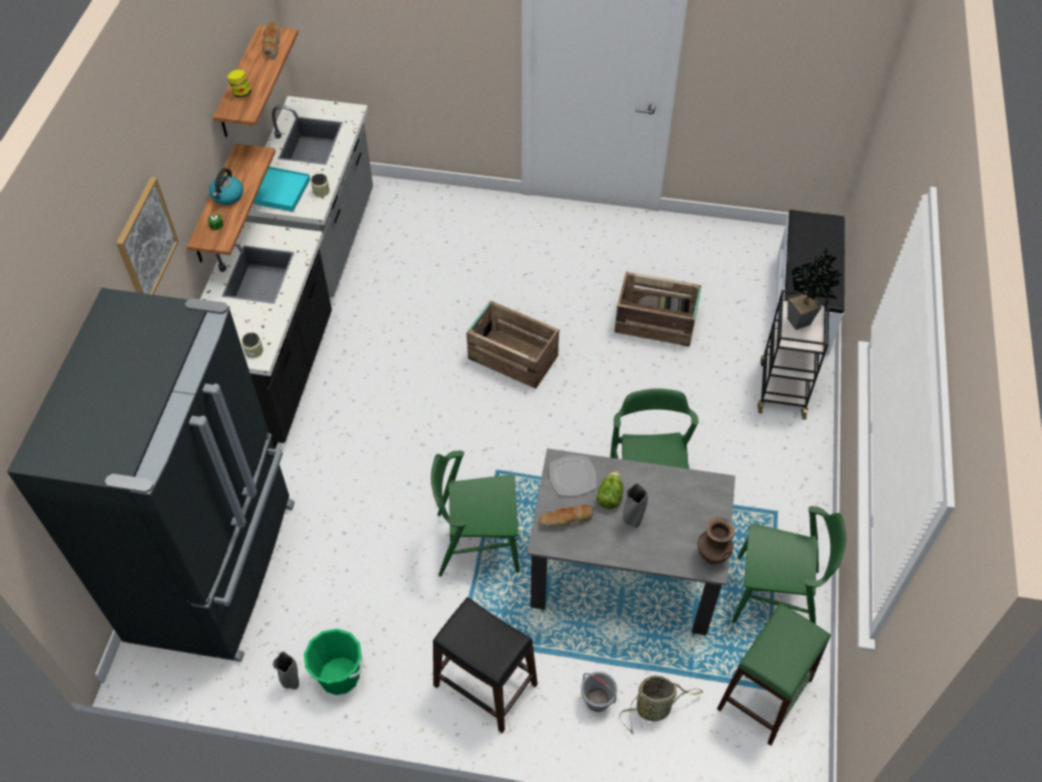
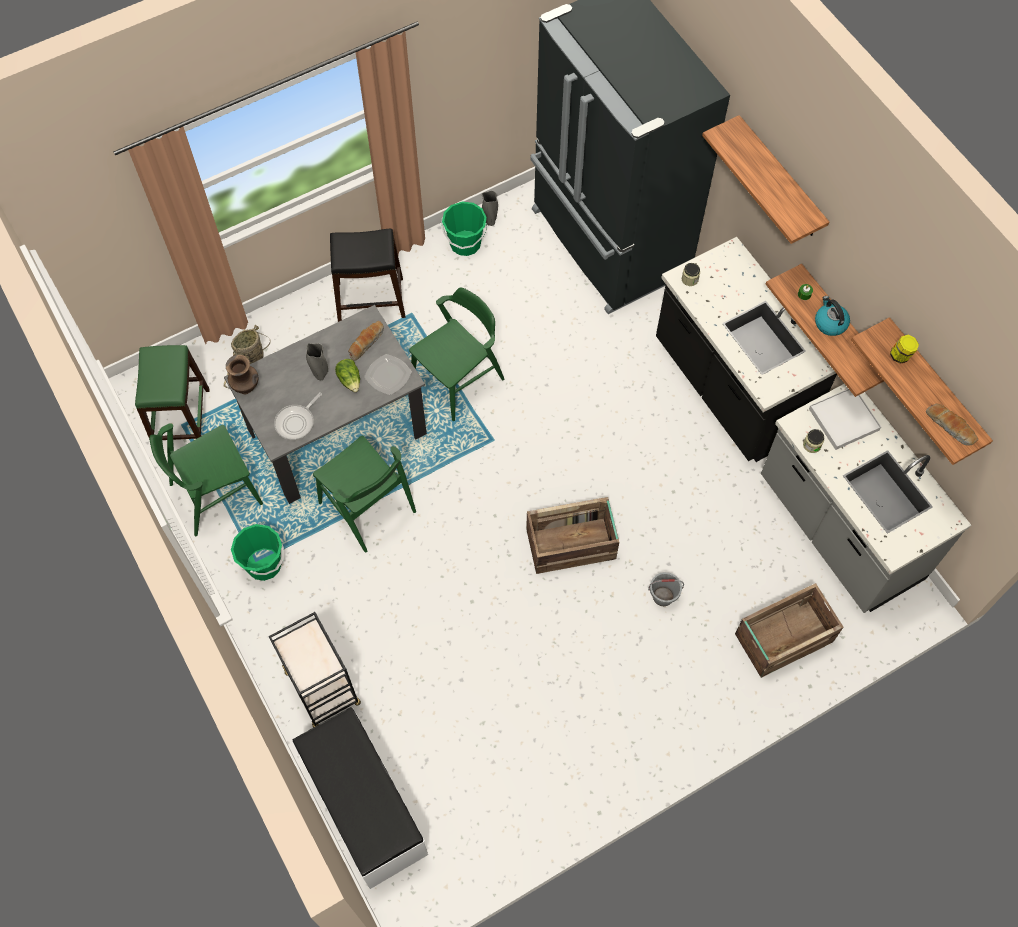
camera: 140 degrees right, 10 degrees up
(146, 242) = (779, 179): picture -> shelf
(280, 191) = (843, 419): turquoise tray -> white tray
(597, 700) = (291, 341): grey bucket -> grey bucket (663, 596)
(656, 323) = (481, 675): crate -> crate (782, 638)
(687, 491) = (297, 422): none -> frying pan
(770, 505) = (264, 564): none -> green bucket
(803, 321) = (310, 662): potted plant -> none

